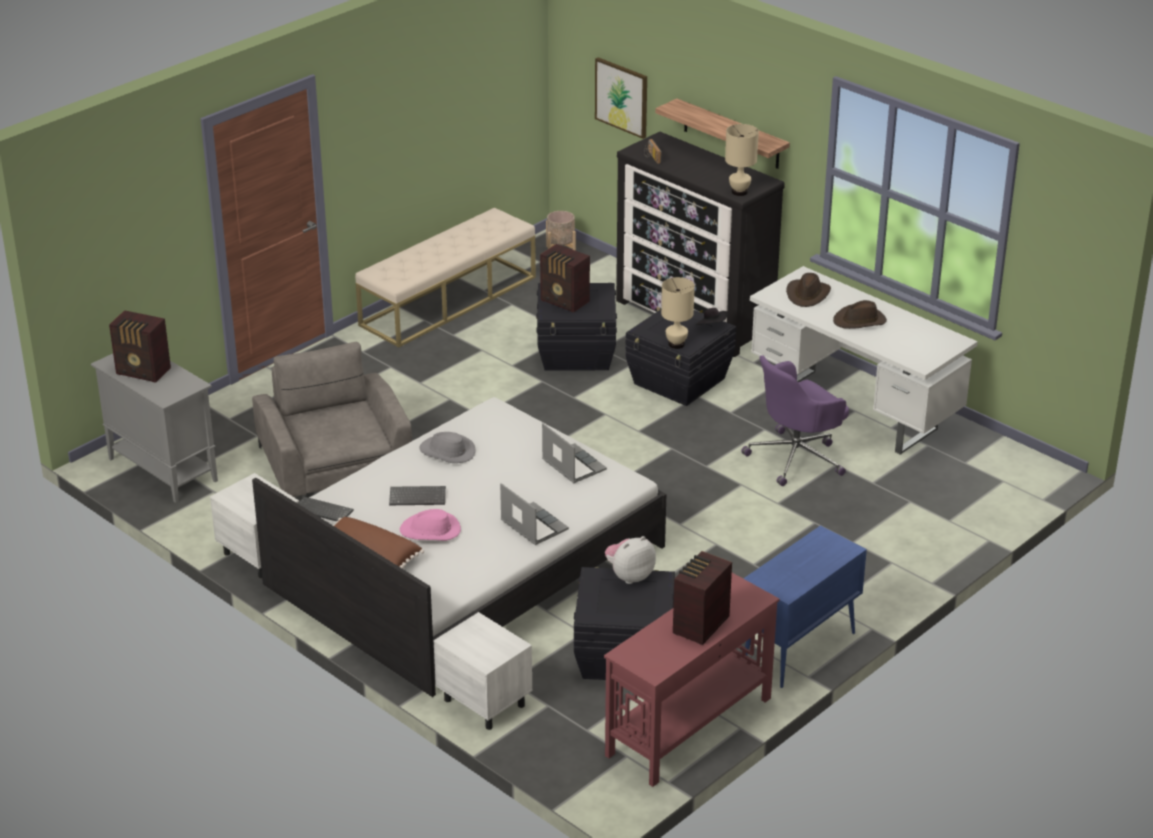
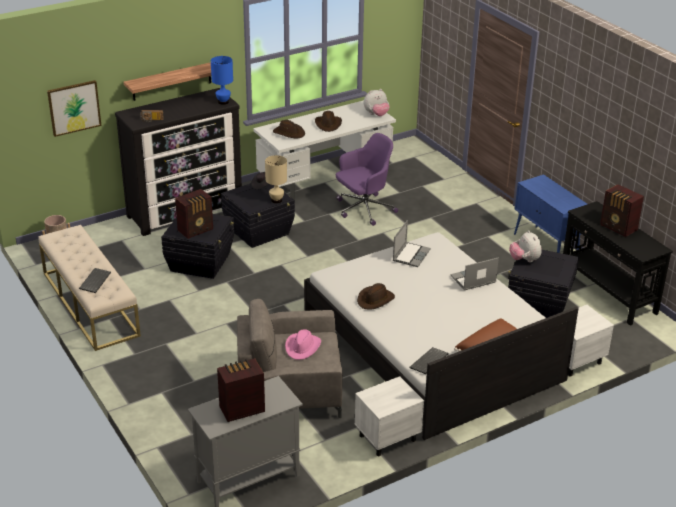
camera: 75 degrees left, 0 degrees up
(144, 372) = (241, 409): radio -> radio turned 150 degrees counterclockwise
(418, 496) = (426, 318): keyboard -> keyboard (94, 281)
(430, 531) = (469, 318): pink hat -> pink hat (302, 347)
(447, 452) = (375, 300): grey hat -> brown hat
(572, 465) = (411, 255): laptop -> laptop turned 135 degrees clockwise
(688, 727) = (608, 293): red console table -> black console table
(739, 192) = (223, 102): beige table lamp -> blue table lamp
(796, 457) = (364, 209): purple office chair -> purple office chair turned 105 degrees counterclockwise
(926, 356) = (376, 115): none -> plush toy

